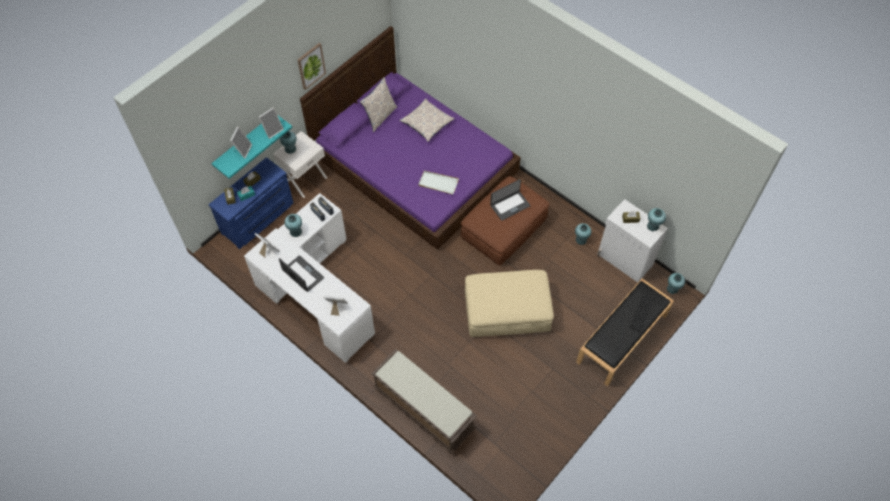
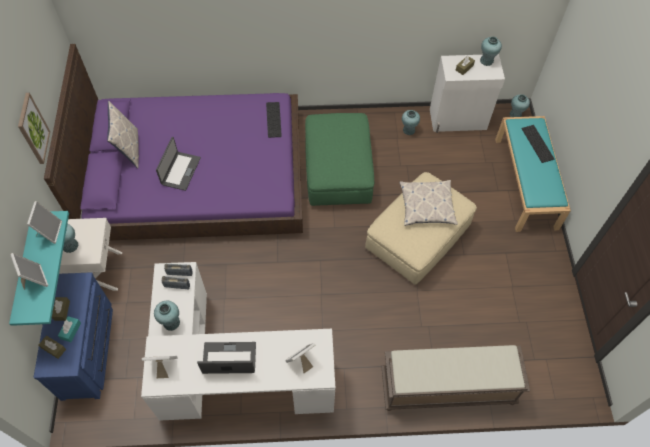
camera: 45 degrees left, 0 degrees up
(427, 123) = (182, 123): pillow -> pillow (427, 206)
(438, 183) = (254, 168): white tray -> none
(482, 161) = (272, 119): none -> keyboard
(503, 228) = (337, 170): brown ottoman -> green ottoman
(510, 205) = (339, 138): laptop -> laptop (180, 171)
(622, 339) = (526, 183): black bench -> turquoise bench

